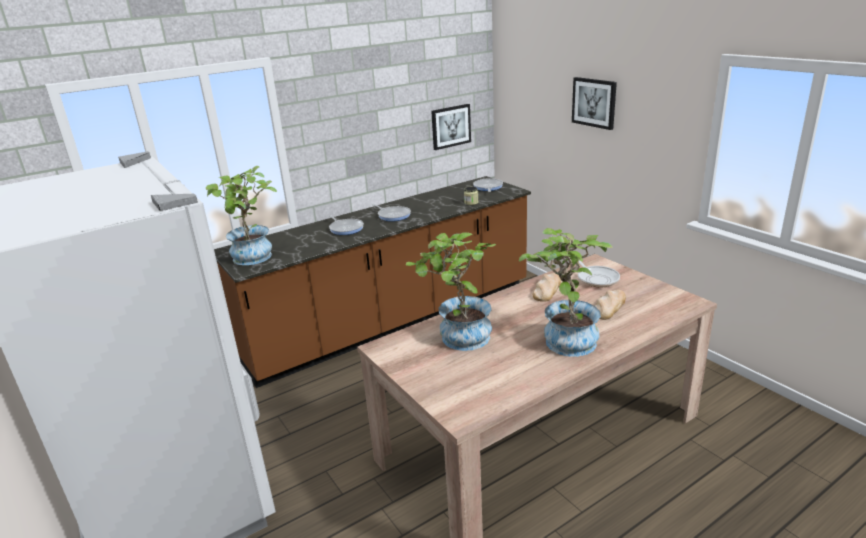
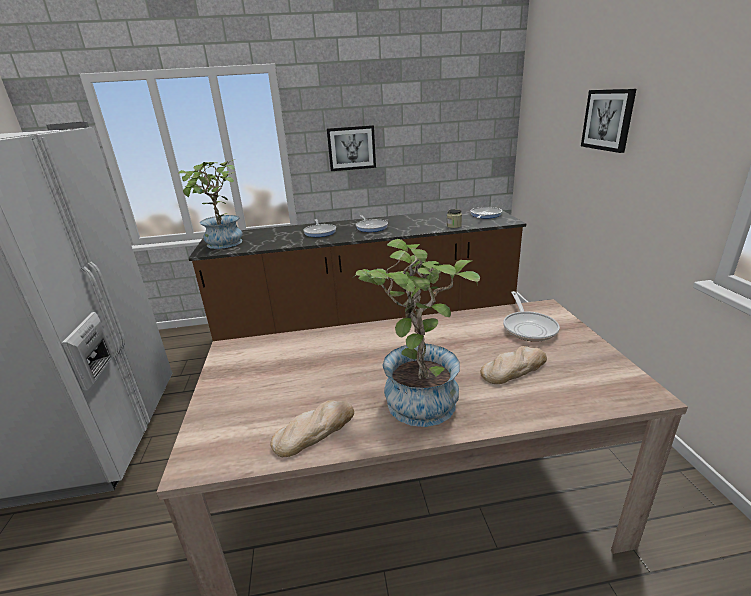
camera: 25 degrees right, 0 degrees up
(450, 126) = (464, 151): picture -> picture (351, 148)
(458, 339) = (305, 360): potted plant -> none
(547, 289) = (457, 328): bread -> bread (314, 430)

